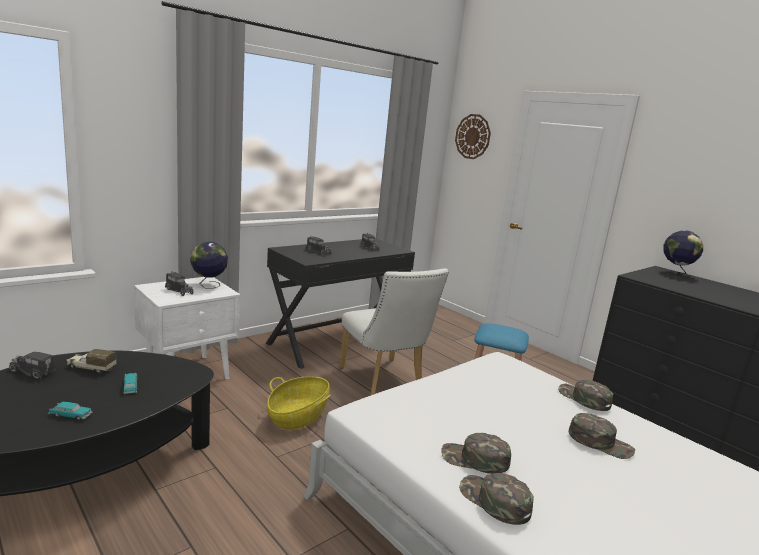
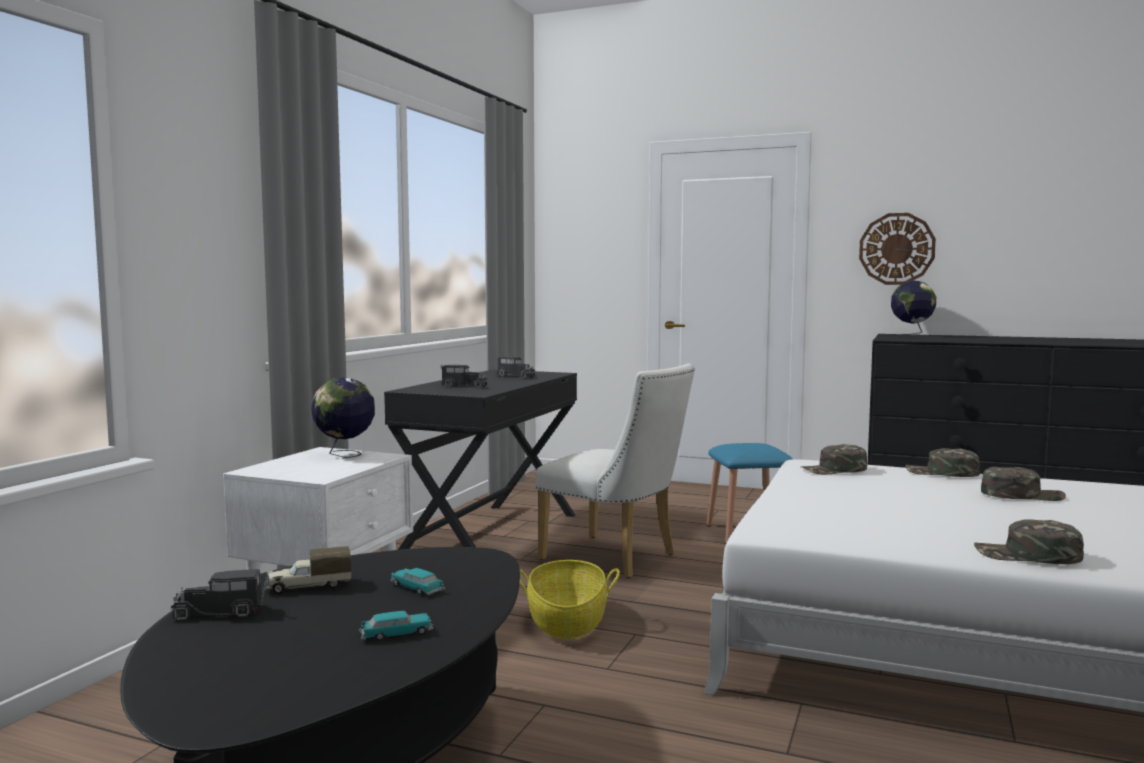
camera: 25 degrees left, 10 degrees down
(178, 290) = (311, 466): toy truck -> none
(473, 136) = (579, 213): wall clock -> wall clock (896, 249)
(474, 459) = (950, 534): green cap -> green cap (834, 470)

